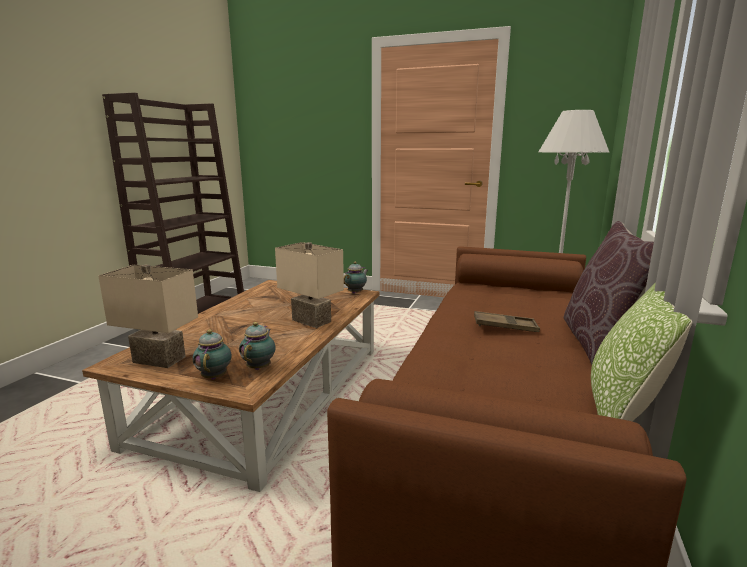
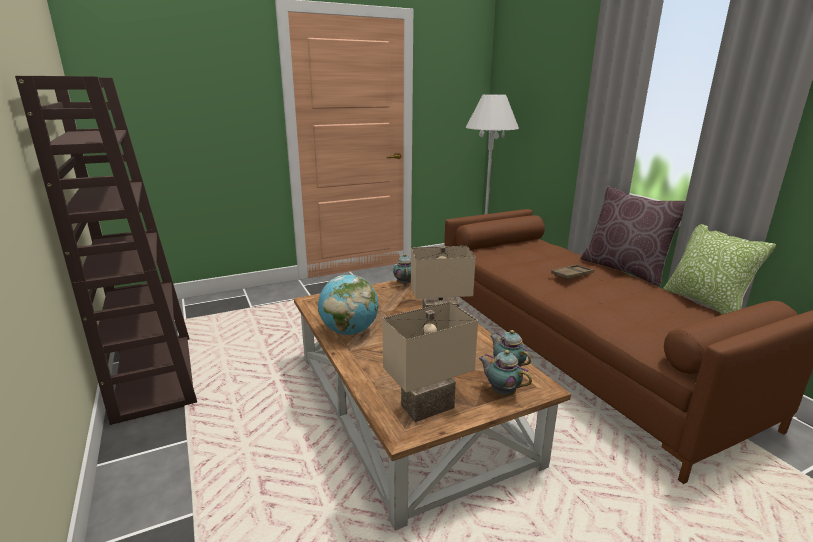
camera: 45 degrees left, 5 degrees up
(242, 306) = (349, 331): none -> globe

